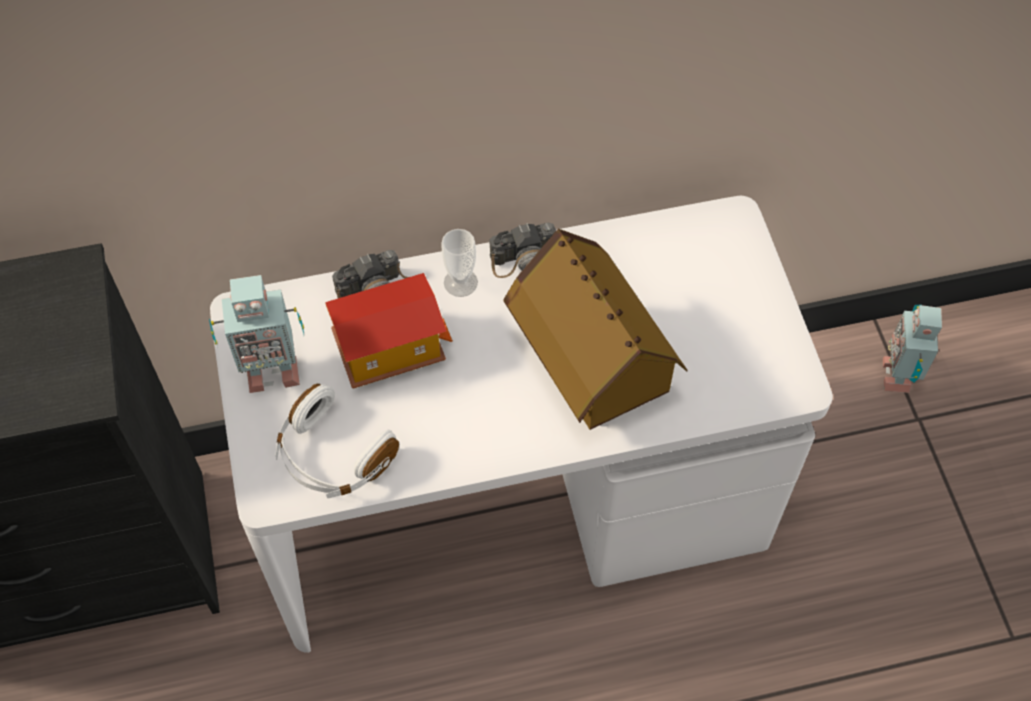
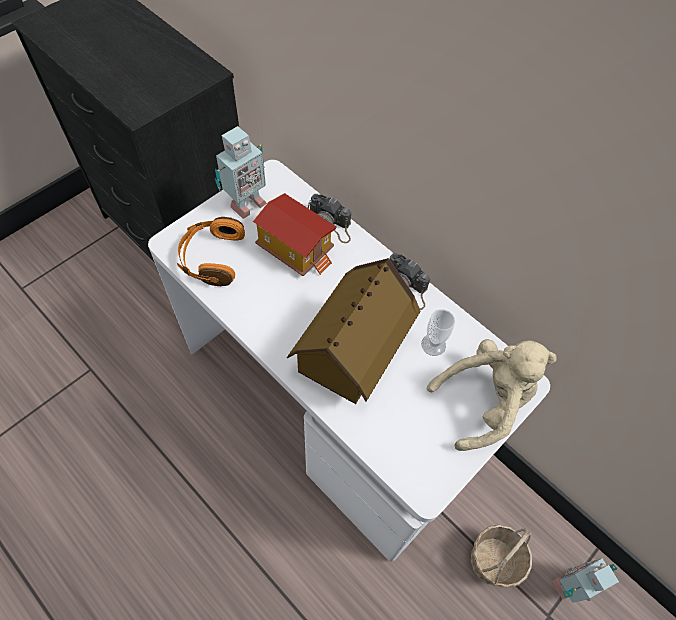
camera: 55 degrees right, 0 degrees up
(270, 371) = (245, 204): toy robot -> toy robot turned 90 degrees counterclockwise
(333, 456) = (211, 258): white headphones -> orange headphones
(460, 282) = (362, 259): cup -> cup (433, 345)
(732, 270) = (484, 401): none -> beige plush toy
(828, 437) = (492, 561): none -> basket

